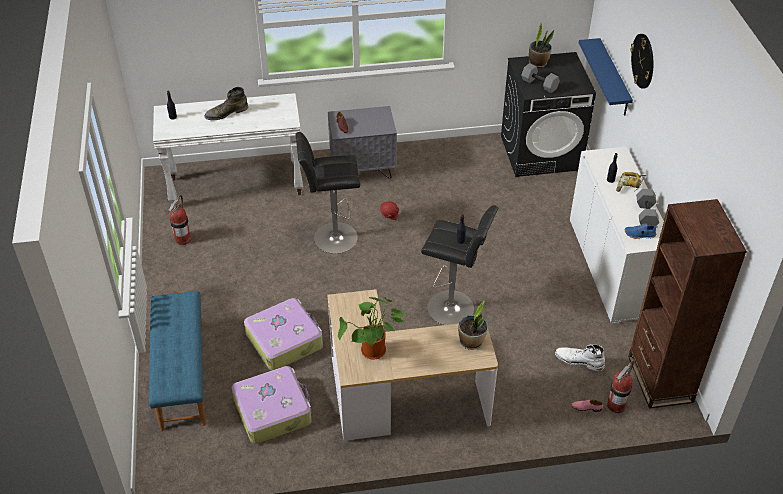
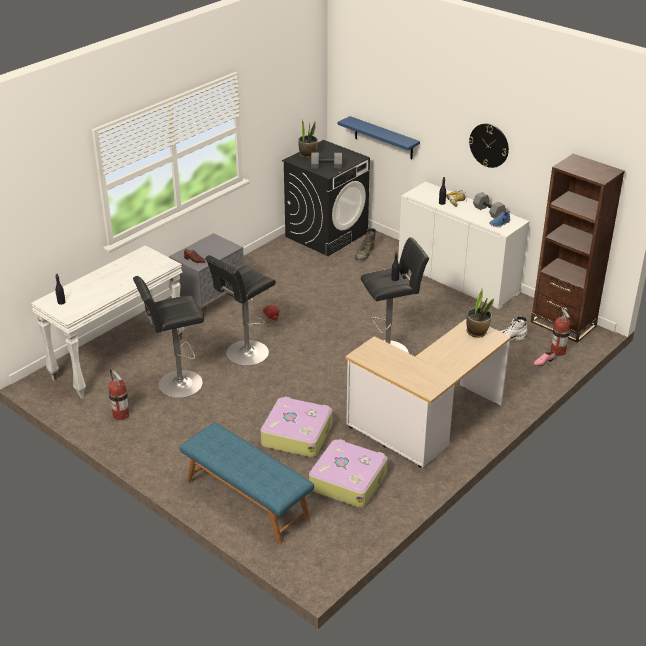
camera: 40 degrees left, 10 degrees down
(226, 113) = (105, 280): green boot -> green boot (364, 253)
(250, 236) = (177, 384): none -> black stool
(373, 353) = (425, 371): potted plant -> none
(643, 61) = (426, 103): wall clock -> wall clock (489, 145)

